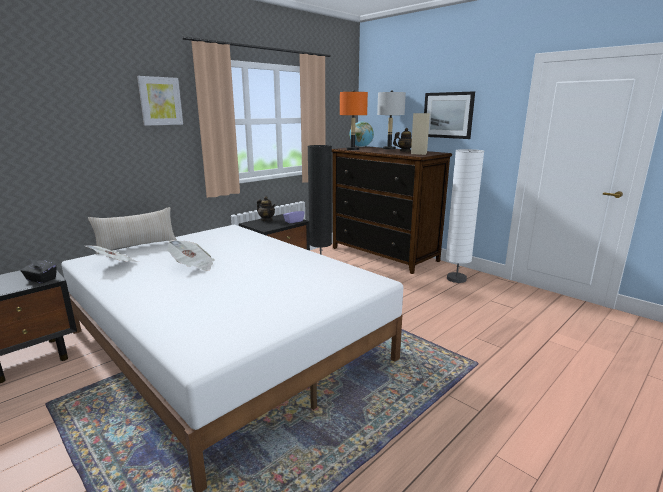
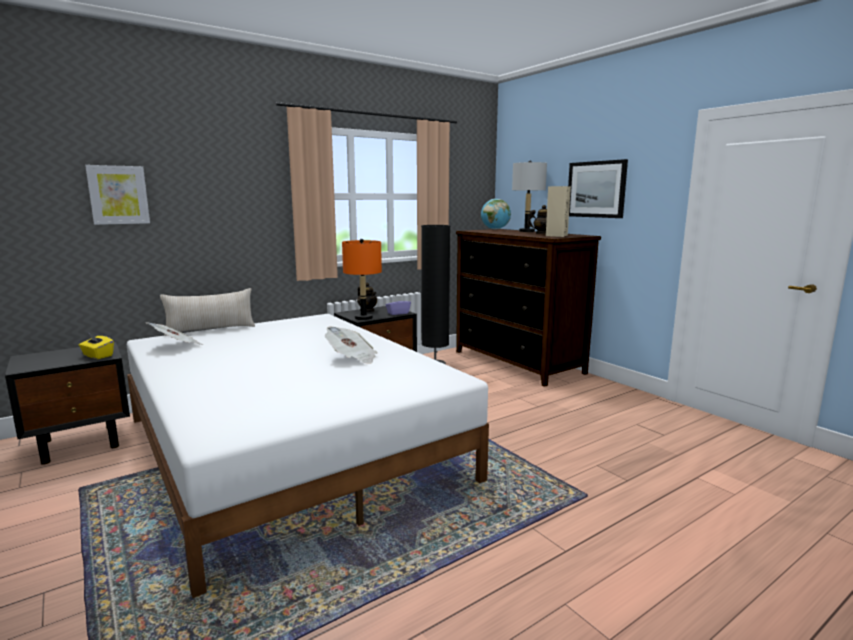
camera: 10 degrees right, 5 degrees down
(41, 279) = (97, 356): black tissue box -> yellow tissue box
(160, 101) = (250, 172): picture -> picture (118, 195)
(193, 266) = (257, 352): newspaper -> newspaper (352, 358)
(352, 149) = (480, 231): orange table lamp -> orange table lamp (363, 318)
(456, 279) = (600, 396): white floor lamp -> none

